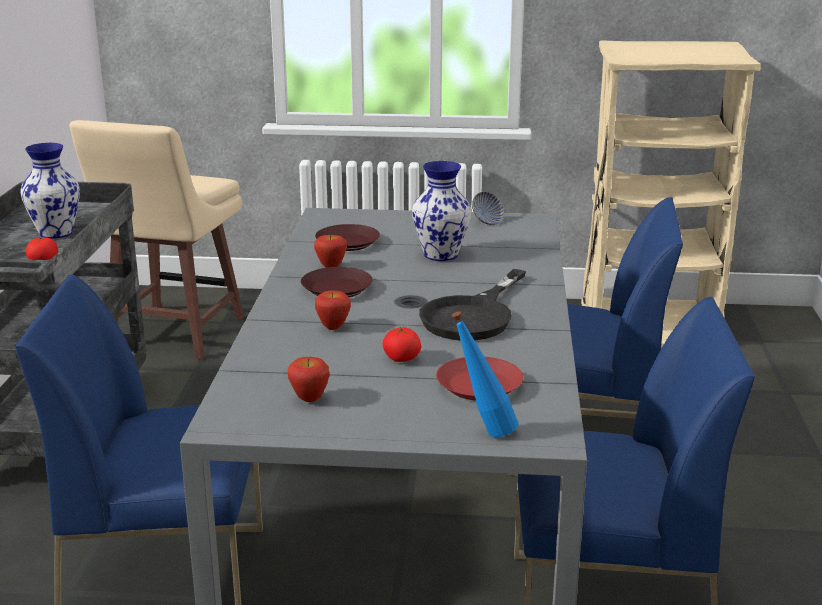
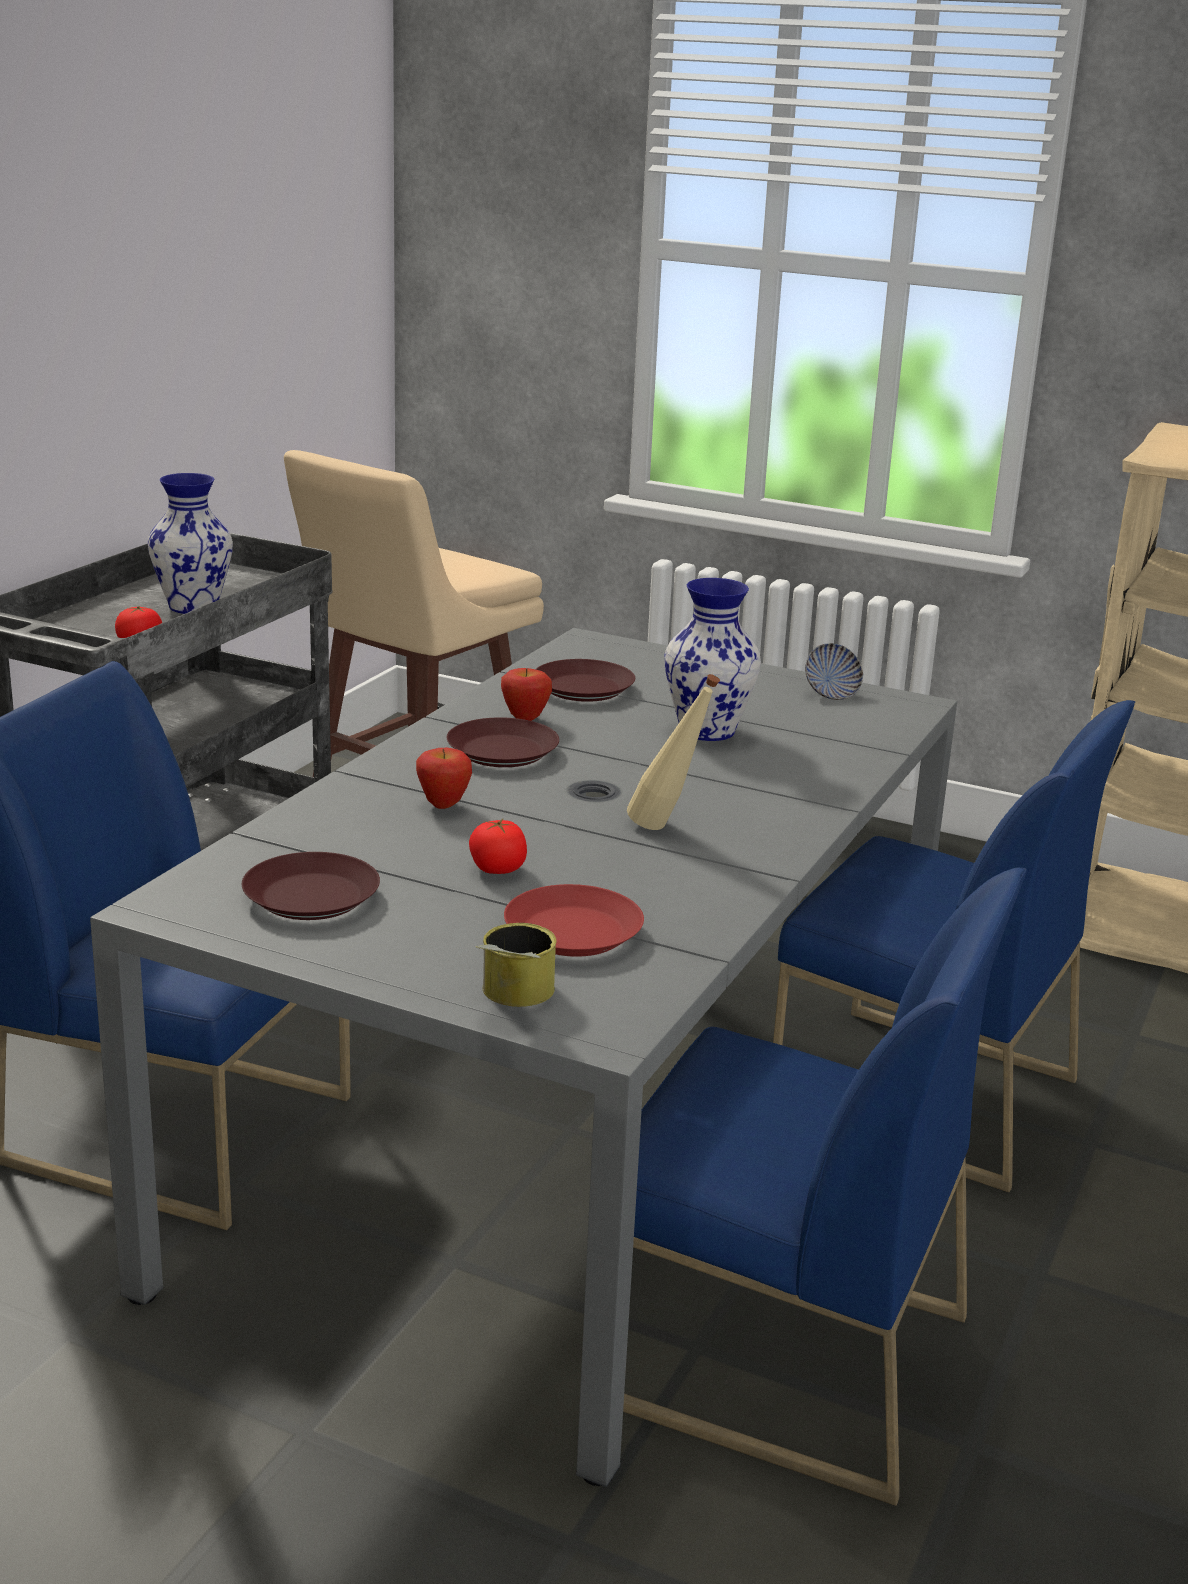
camera: 20 degrees right, 0 degrees up
(309, 399) = (312, 898): apple -> brown plate
(473, 315) = (667, 829): black frying pan -> beige bottle
(483, 432) = (512, 1000): blue bottle -> can

